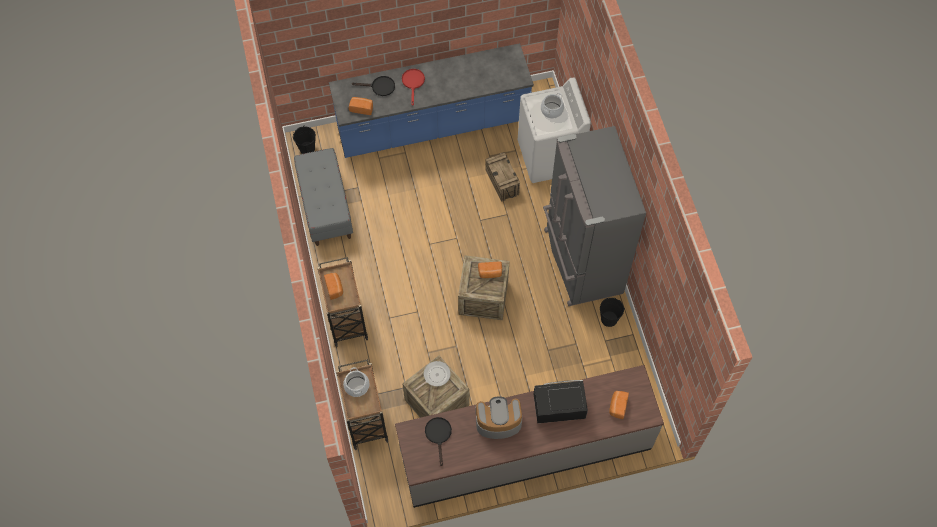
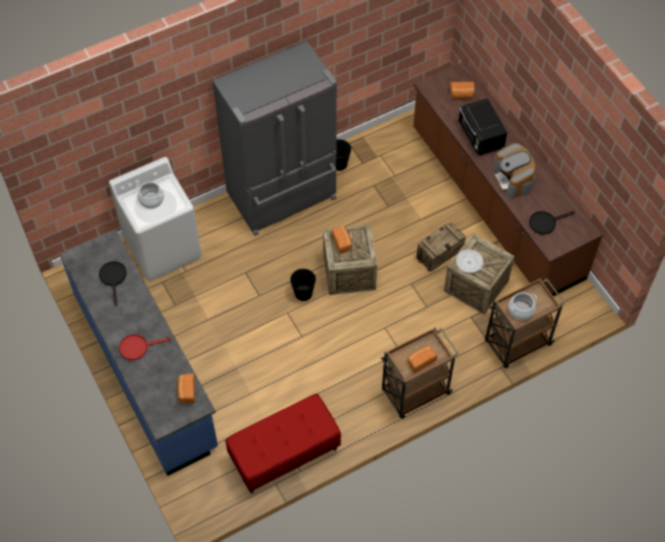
camera: 105 degrees left, 5 degrees down
(307, 148) = (209, 499): black bucket -> black bucket (303, 293)
(325, 207) = (284, 454): grey bench -> red bench
(379, 87) = (151, 381): black frying pan -> black frying pan (113, 278)
(502, 182) = (206, 285): crate -> crate (439, 253)
(525, 450) = (495, 203): grey counter -> brown counter

